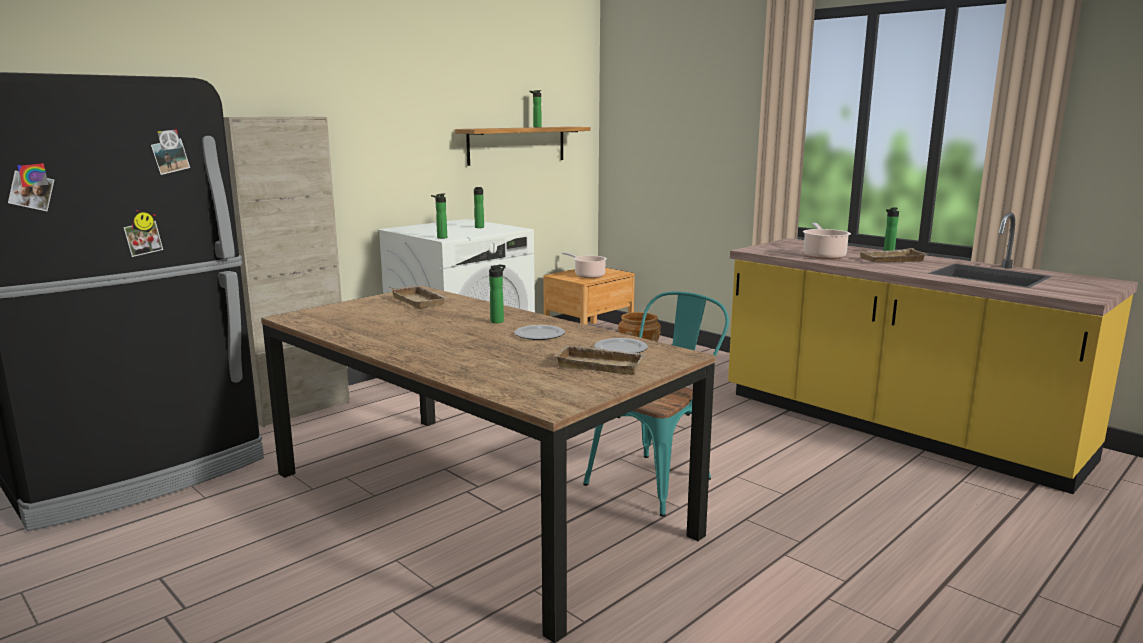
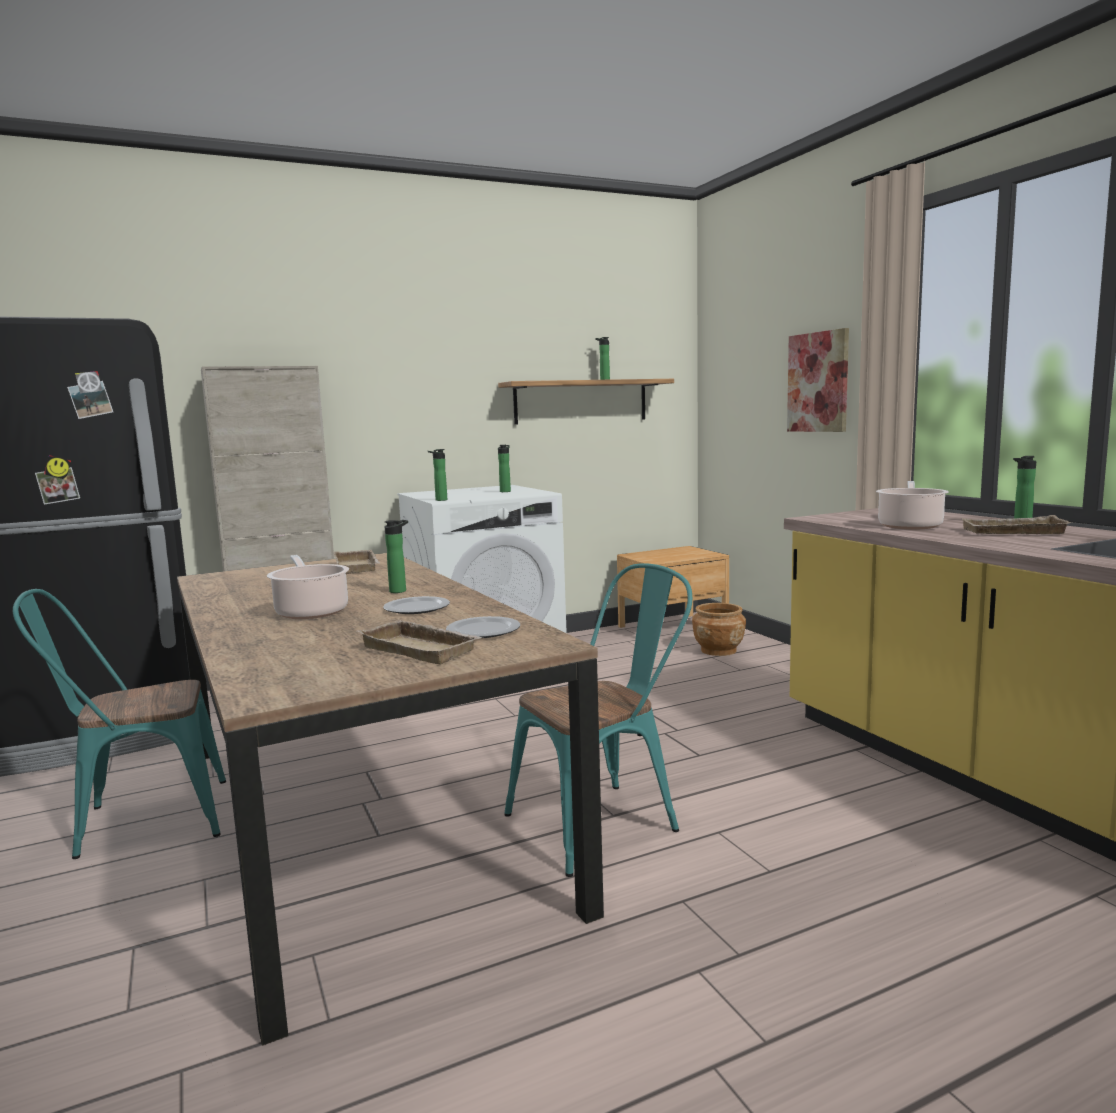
camera: 20 degrees right, 5 degrees down
(287, 529) = (140, 821): none -> turquoise chair
(588, 275) = (668, 556): cooking pot -> cooking pot (311, 611)
(717, 139) = (818, 382): none -> picture

